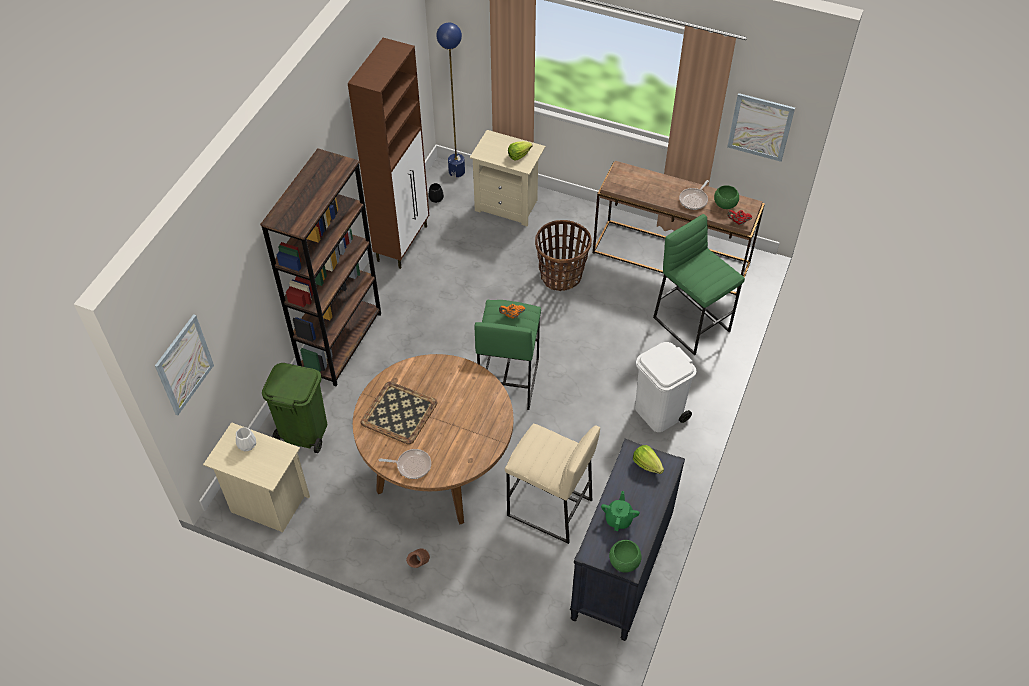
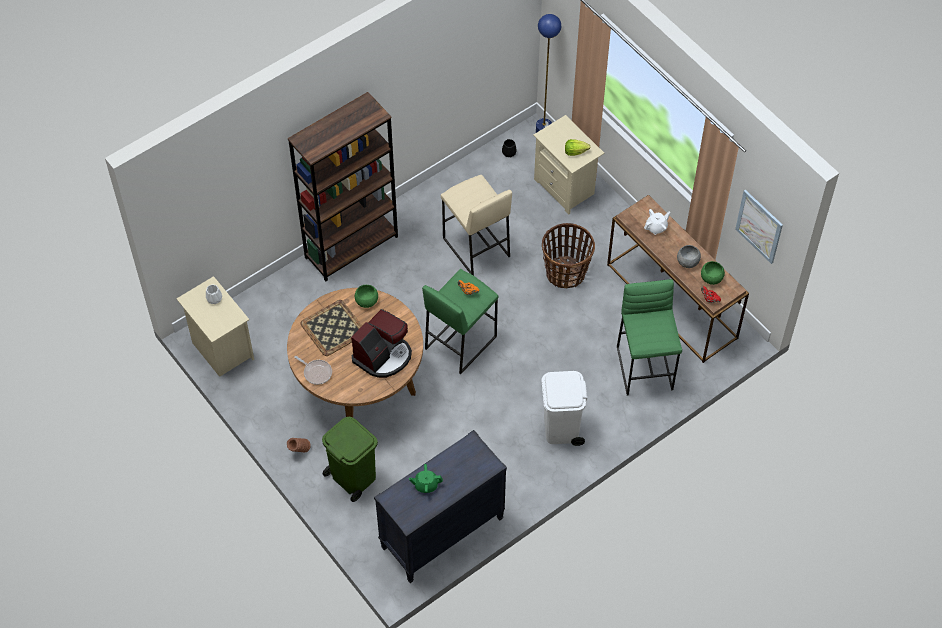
camera: 30 degrees right, 5 degrees up
(184, 365) = (184, 222): picture -> none
(303, 432) = (279, 306): green trash can -> green trash can (352, 476)
(403, 243) = (455, 181): brown cabinet -> none
(470, 415) = (383, 356): none -> coffee machine
(549, 508) = (422, 458): beige stool -> beige stool (475, 247)
(619, 519) = (426, 485): green teapot -> green teapot turned 135 degrees counterclockwise
(624, 561) = (408, 516): green bowl -> green bowl (367, 301)
(644, 184) = (656, 227): none -> white teapot
(647, 464) = (475, 457): lettuce -> none
(694, 200) = (688, 262): frying pan -> grey bowl

